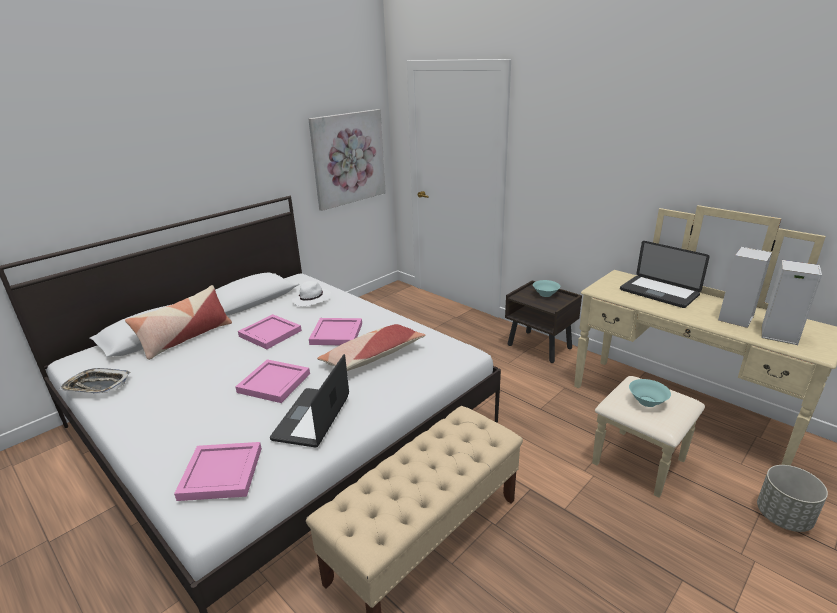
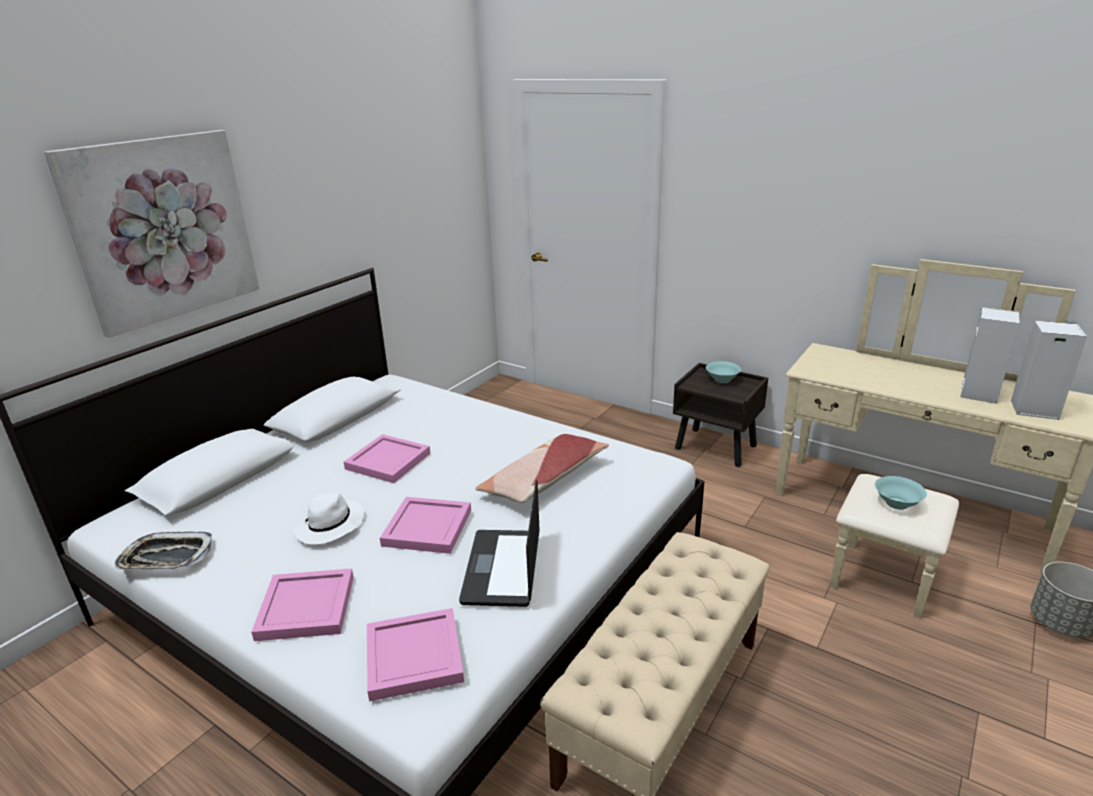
camera: 10 degrees left, 0 degrees up
(186, 338) = (268, 478): pillow -> none
(311, 300) = (424, 410): white hat -> white hat (330, 527)
(335, 334) = (480, 454): pink tray -> pink tray (304, 608)
(348, 158) = (439, 213): picture -> picture (163, 229)
(659, 292) = (878, 368): laptop -> none

